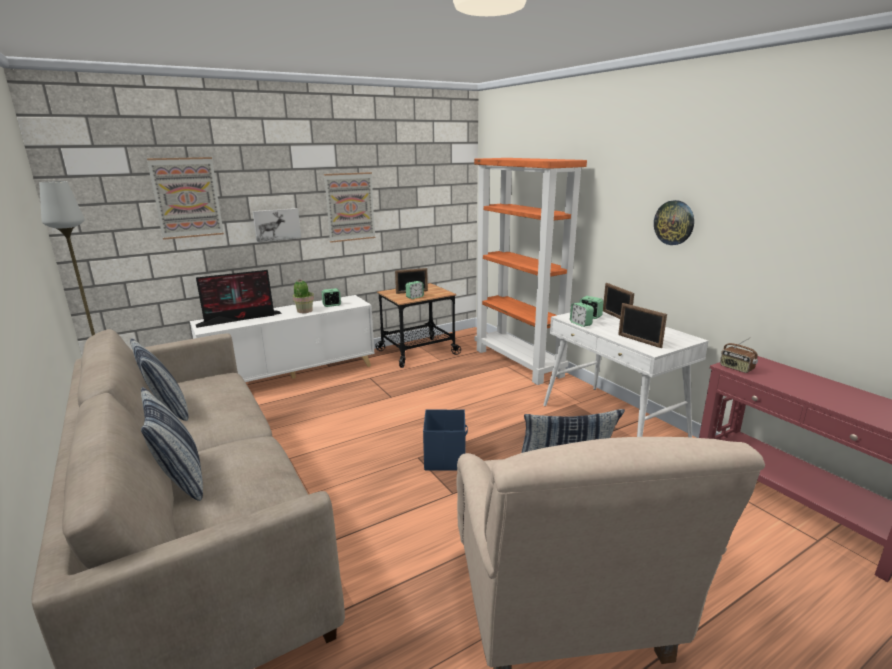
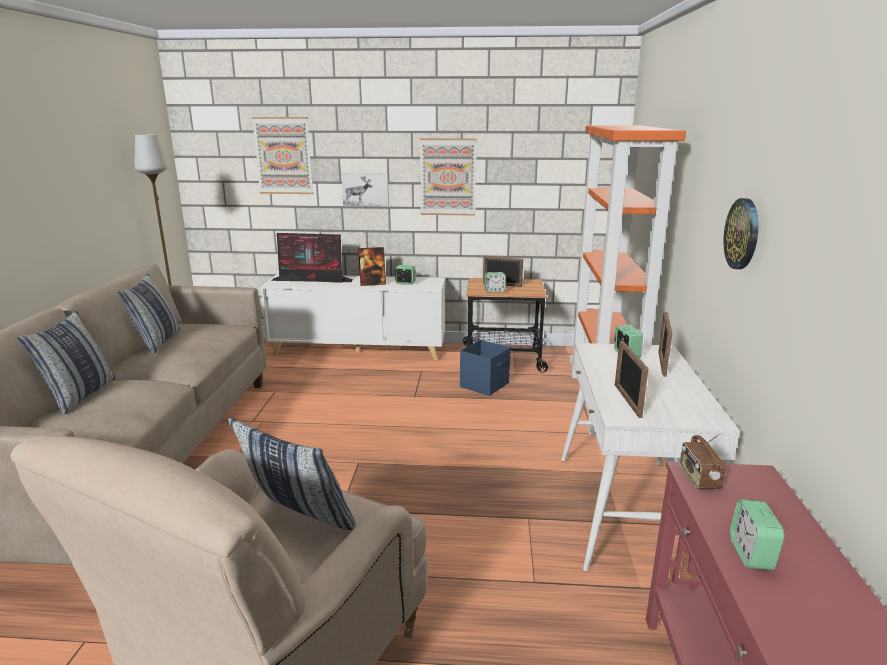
camera: 35 degrees right, 0 degrees up
(304, 311) = (372, 284): potted plant -> picture frame
(445, 458) = (381, 473): blue storage box -> blue storage box (485, 385)
(580, 324) = (594, 360): alarm clock -> alarm clock (751, 554)

